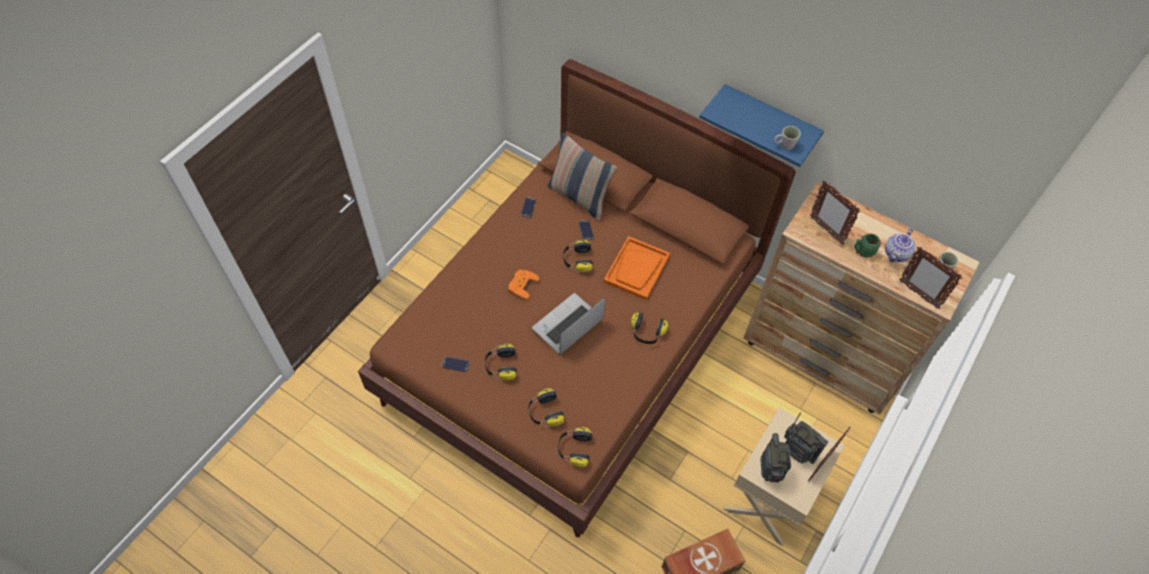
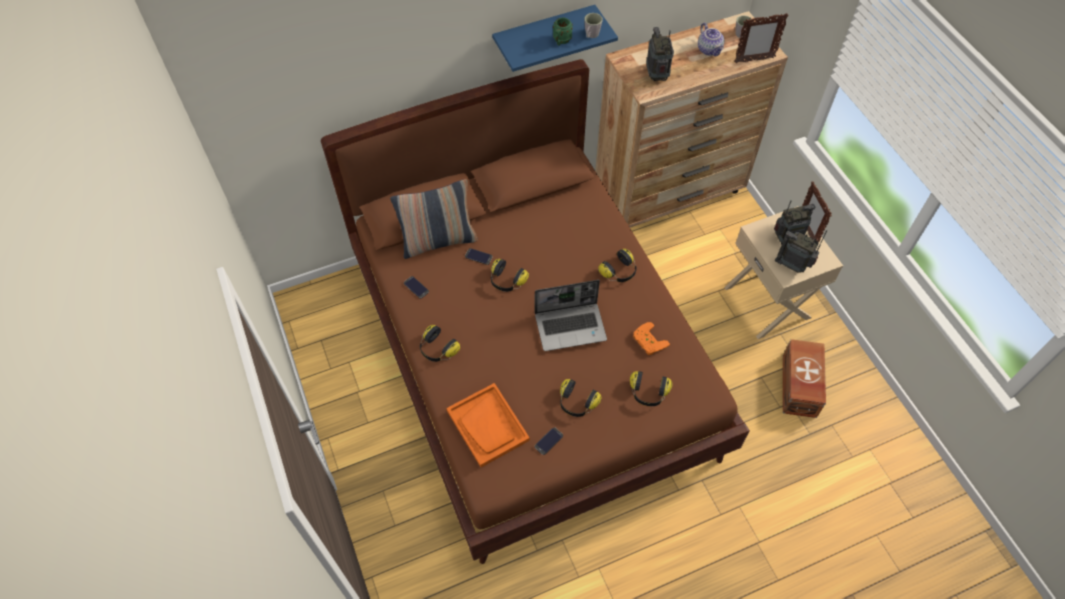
camera: 55 degrees left, 0 degrees up
(521, 284) = (499, 339): orange game controller -> orange game controller (647, 341)
(567, 326) = (571, 326): laptop -> laptop turned 90 degrees counterclockwise
(574, 449) = (698, 390): headphones -> headphones (437, 349)
(637, 269) = (549, 242): orange tray -> orange tray (488, 425)
(826, 230) = (657, 76): picture frame -> radio
(862, 252) = (693, 67): green mug -> green mug (560, 41)

